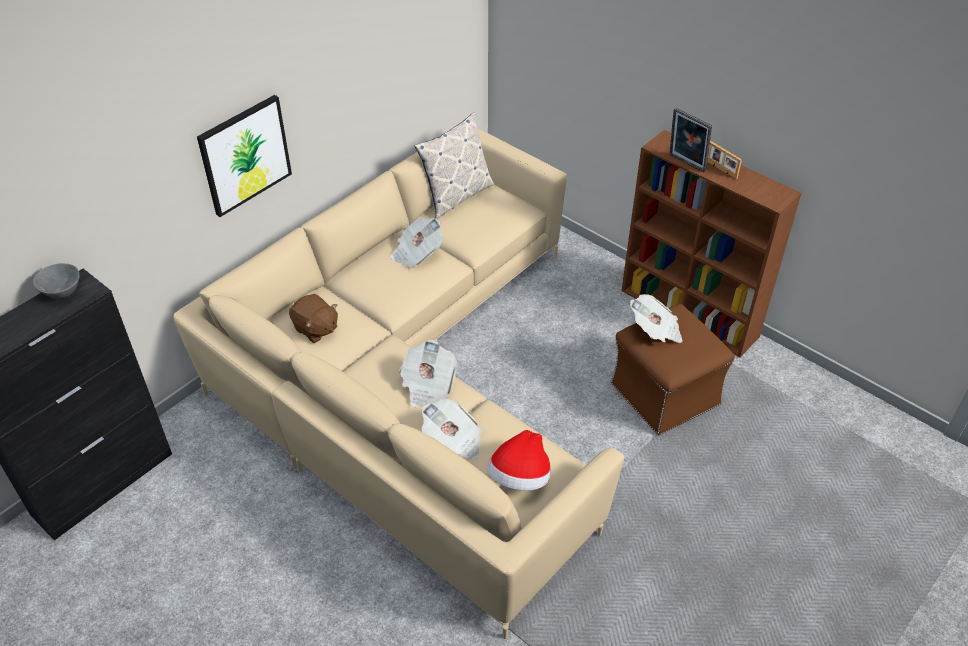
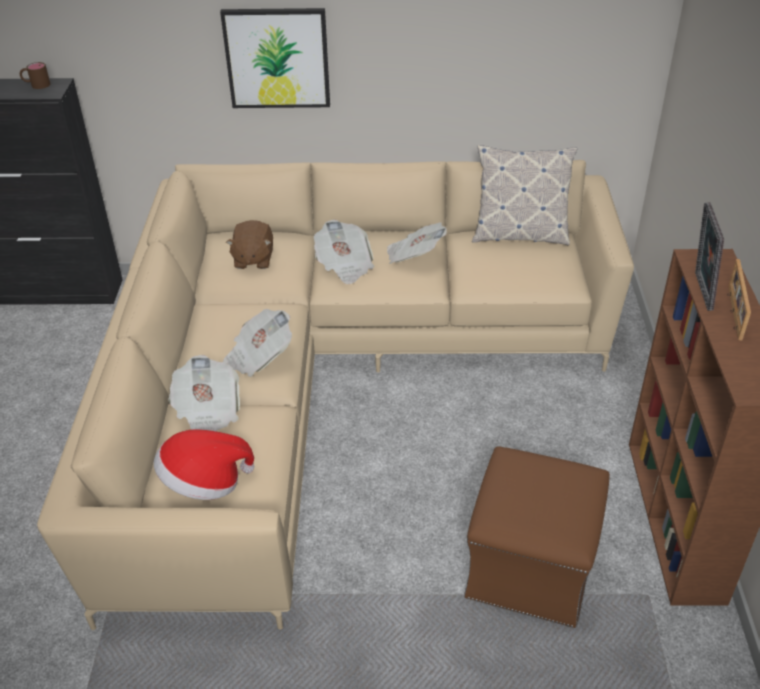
camera: 50 degrees right, 5 degrees down
(62, 293) = (36, 85): grey bowl -> brown mug
(655, 330) = (533, 471): newspaper -> newspaper (344, 265)

